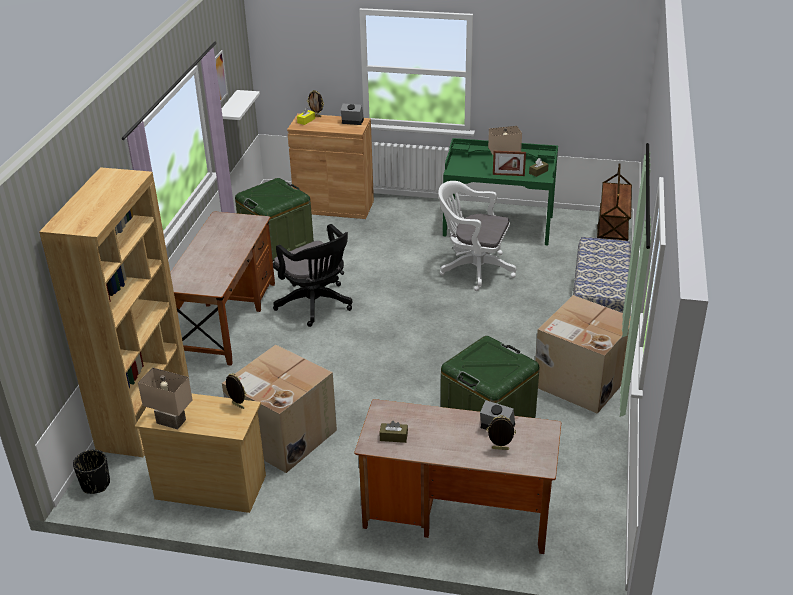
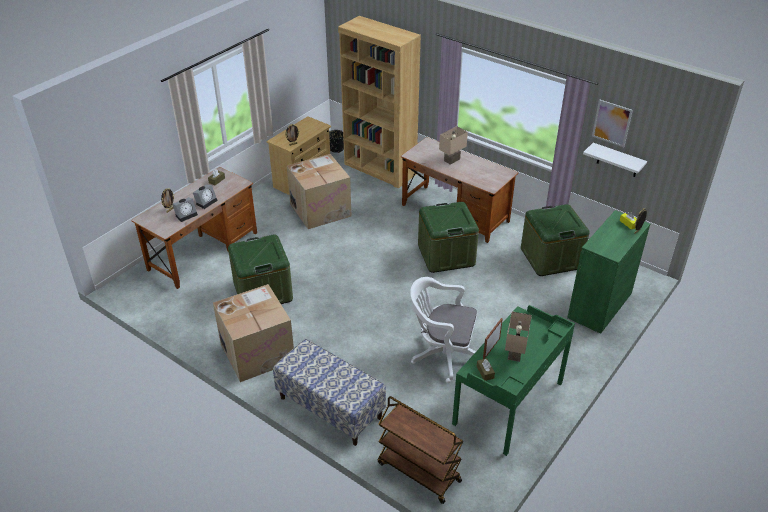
camera: 115 degrees right, 5 degrees up
(172, 420) = (300, 125): beige table lamp -> beige table lamp (452, 160)
(316, 305) = (446, 255): black office chair -> green storage box
(334, 207) = (599, 305): brown cabinet -> green cabinet
(351, 122) = (613, 248): alarm clock -> alarm clock (206, 202)
(473, 269) = (442, 355): white office chair -> white office chair turned 120 degrees counterclockwise

